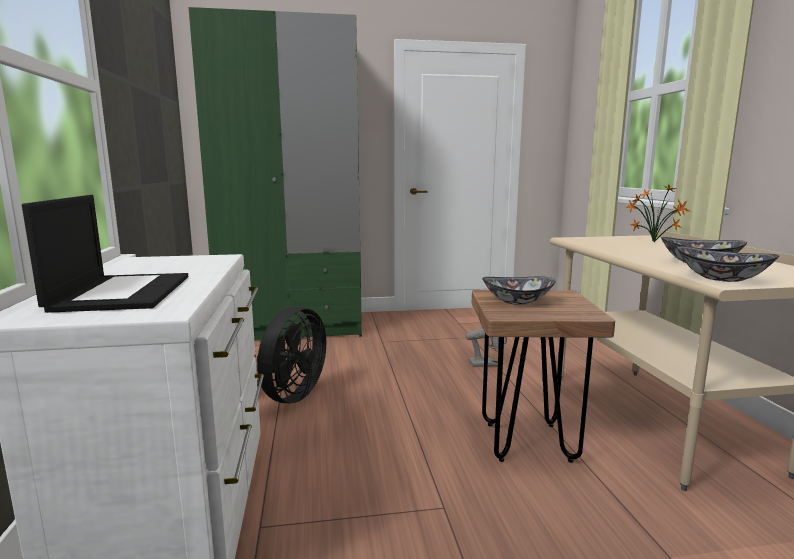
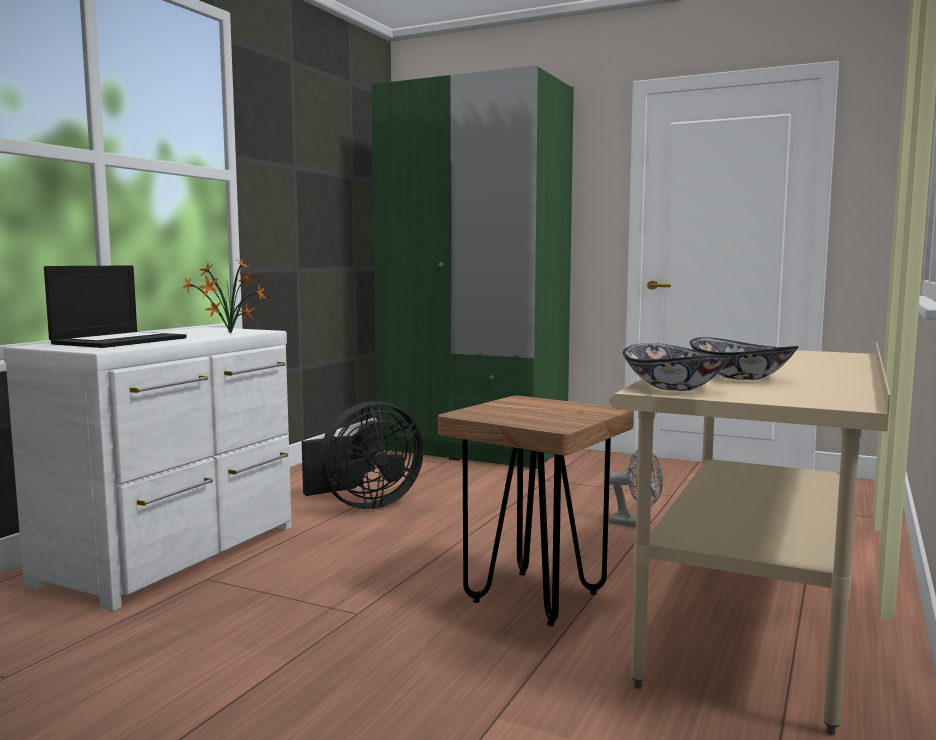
camera: 35 degrees right, 5 degrees down
(517, 302) = (520, 408): bowl -> none
(655, 243) = (819, 359): potted plant -> potted plant (228, 334)

